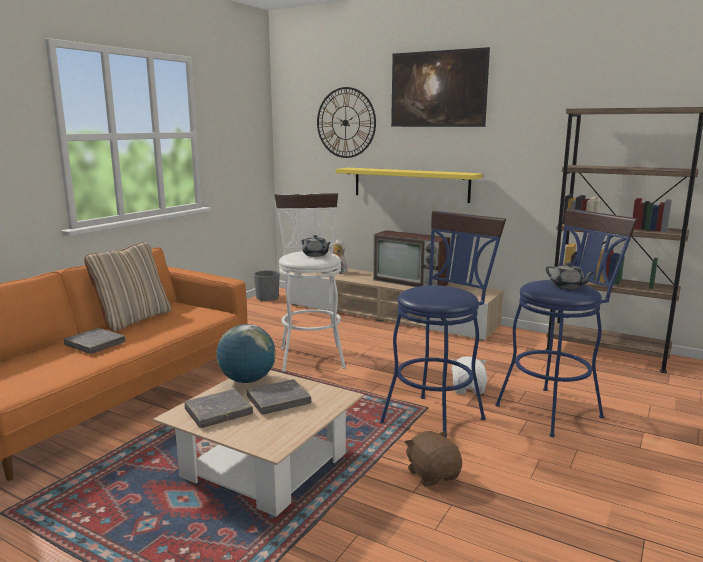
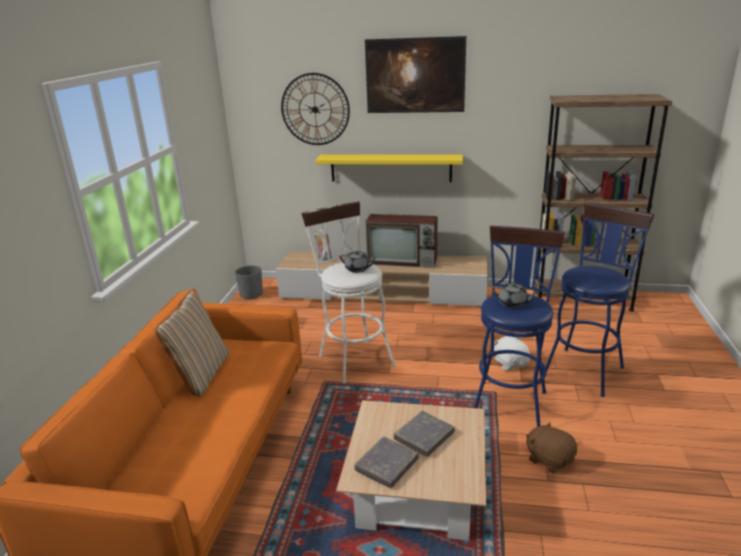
camera: 20 degrees left, 10 degrees up
(95, 344) = (200, 419): grey book -> none
(247, 380) = (375, 420): globe -> none
(567, 287) = (602, 275): grey teapot -> grey teapot (513, 304)

